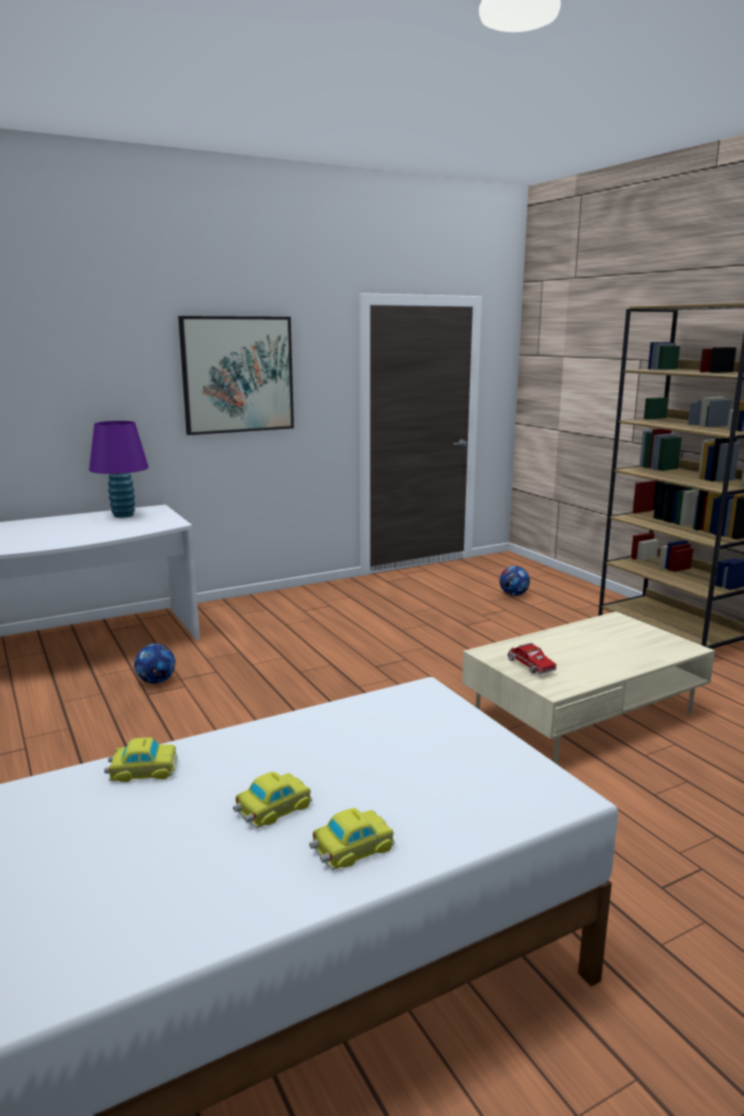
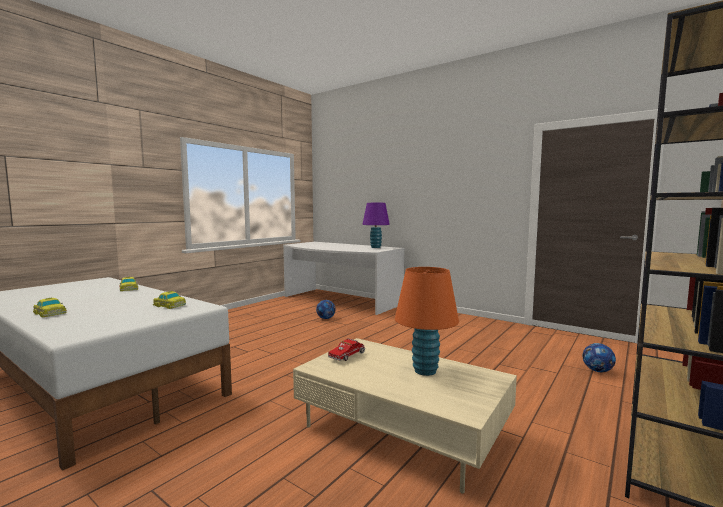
camera: 65 degrees right, 10 degrees down
(238, 374) = (447, 181): picture -> none
(272, 808) = (89, 302): toy car -> toy car (169, 305)
(592, 640) = (425, 371): none -> orange table lamp

